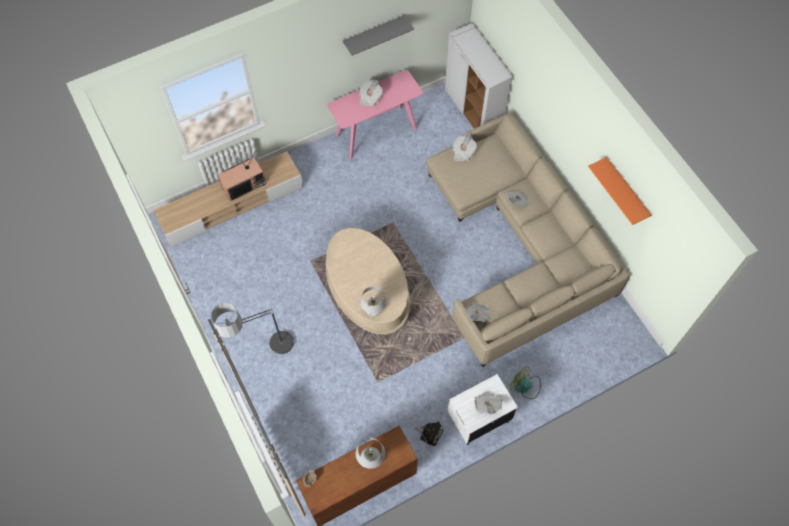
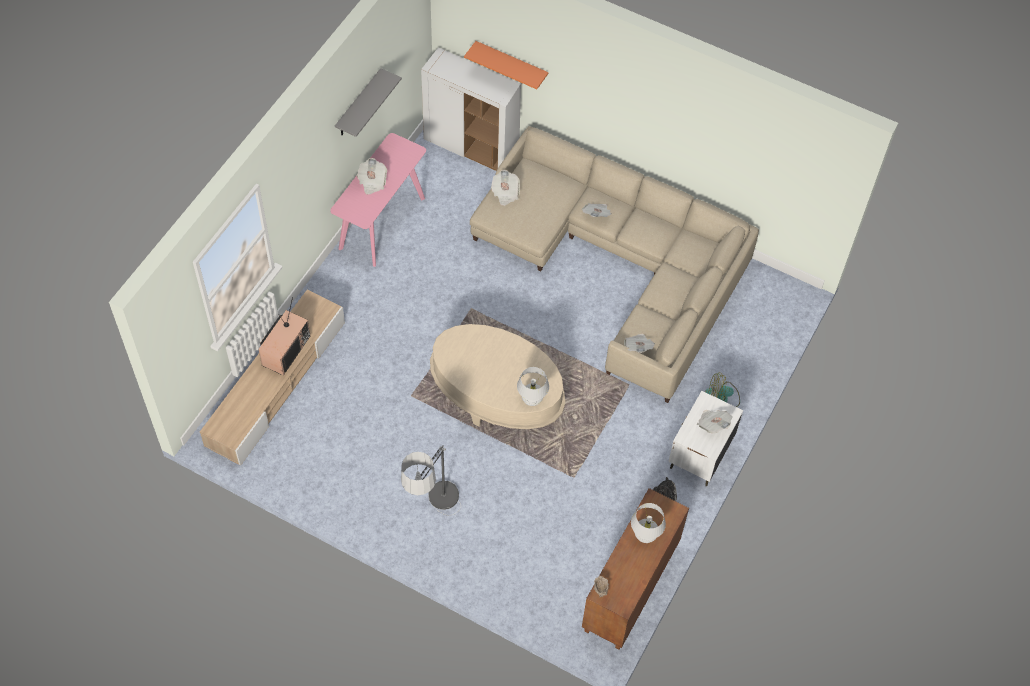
camera: 35 degrees left, 5 degrees down
(626, 191) = (724, 138): orange shelf -> orange shelf (511, 64)

